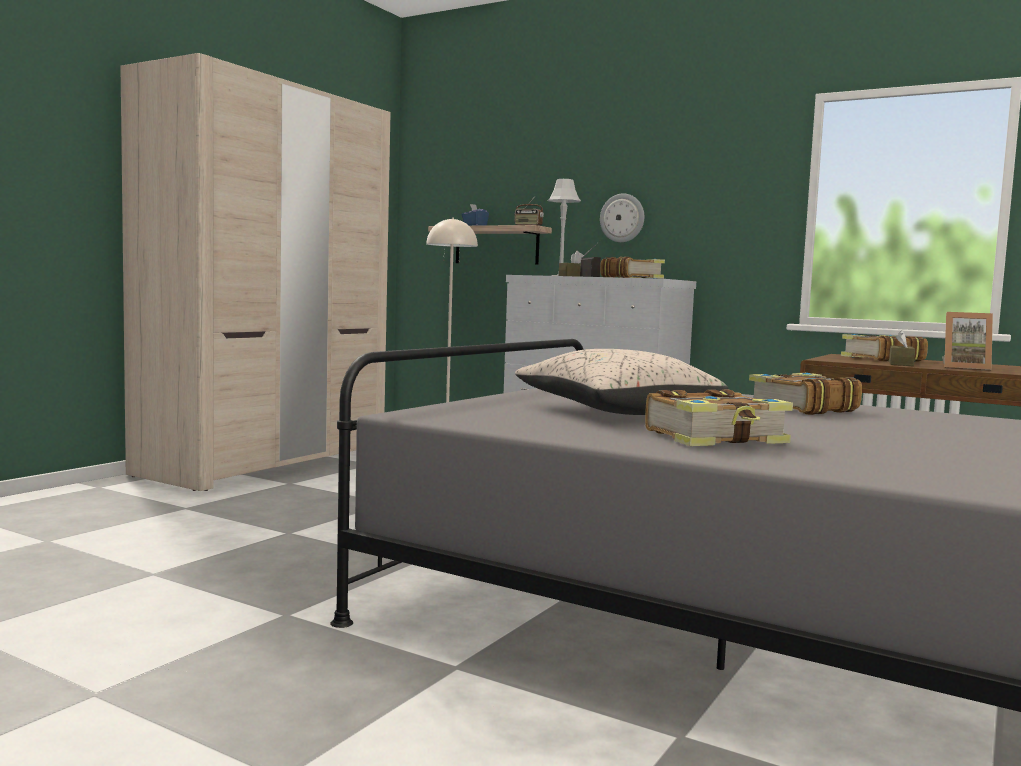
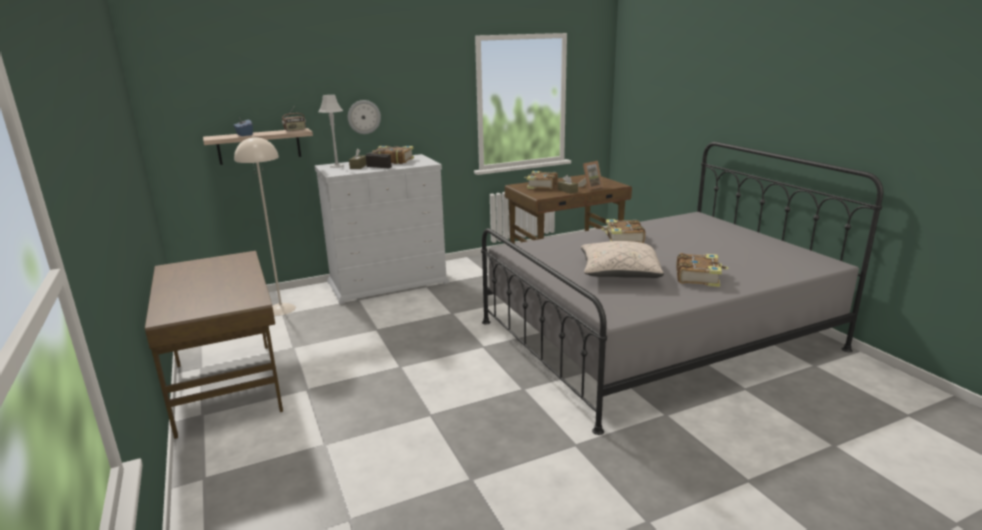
camera: 55 degrees left, 15 degrees up
(266, 462) = (228, 385): beige wardrobe -> brown desk

